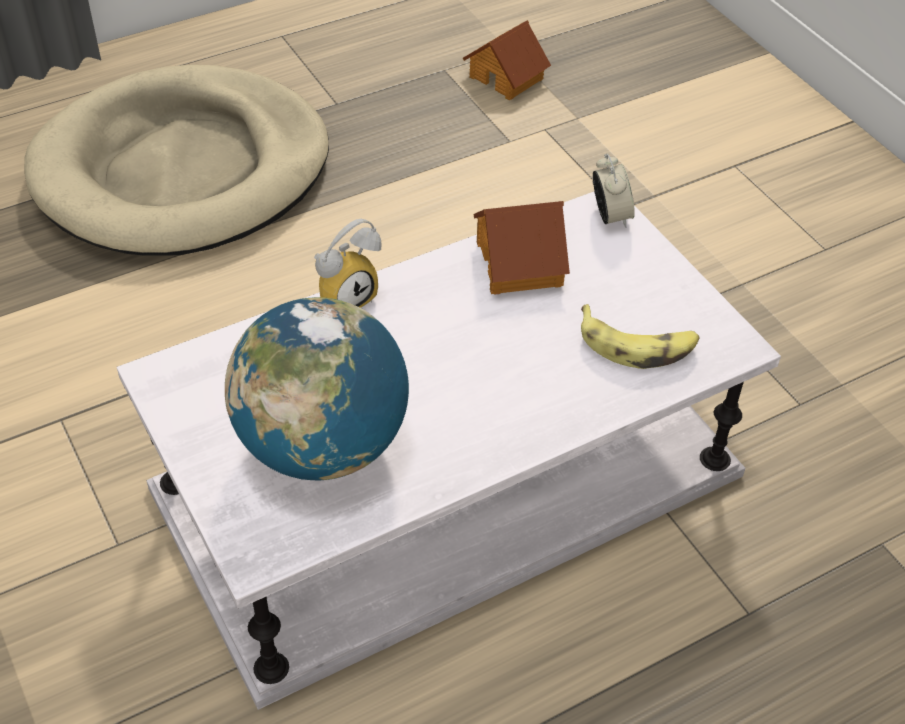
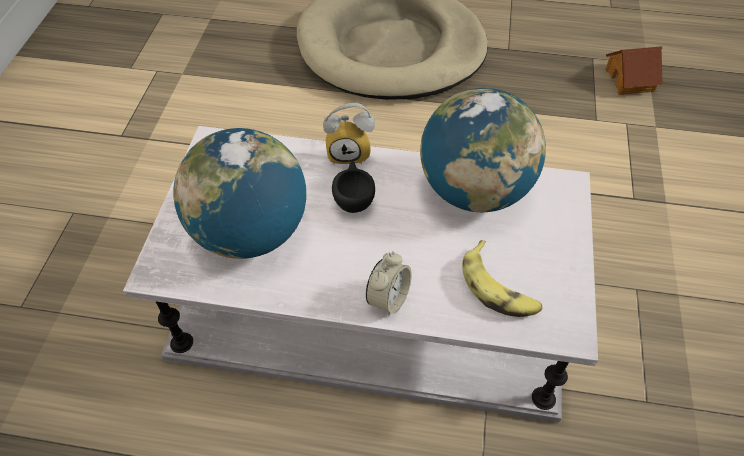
camera: 40 degrees right, 5 degrees up
(401, 342) = (353, 198): none -> black cup
(520, 263) = (474, 190): toy house -> globe
(610, 216) = (565, 192): alarm clock -> alarm clock (388, 299)

